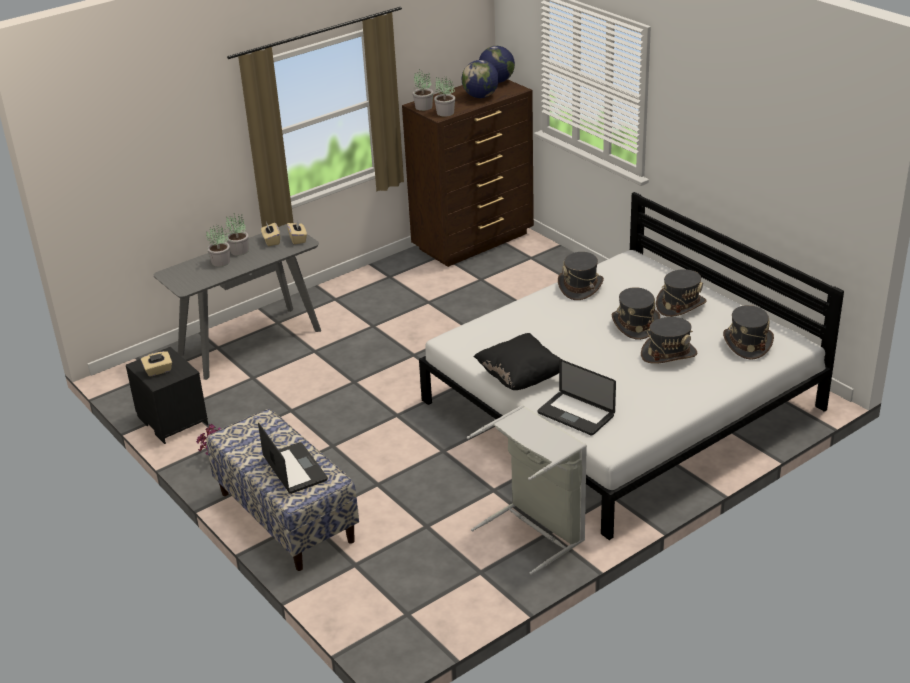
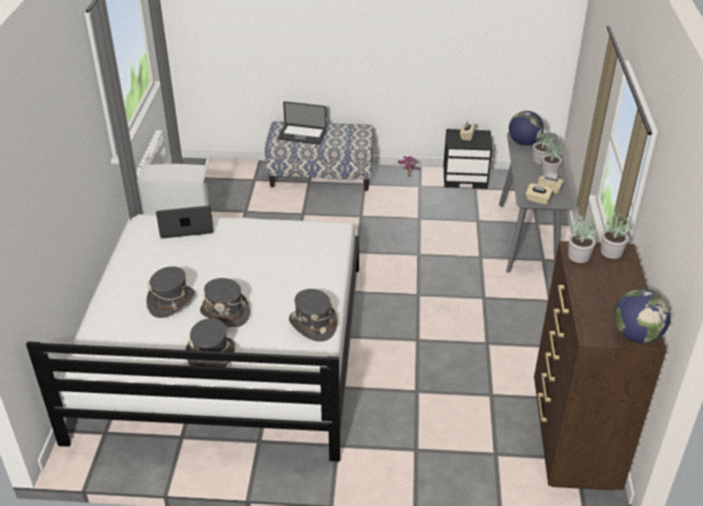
camera: 130 degrees right, 5 degrees up
(480, 96) = (599, 299): globe -> globe (524, 143)
(521, 377) = (253, 231): black pillow -> none
(747, 344) = (118, 345): grey hat -> none

